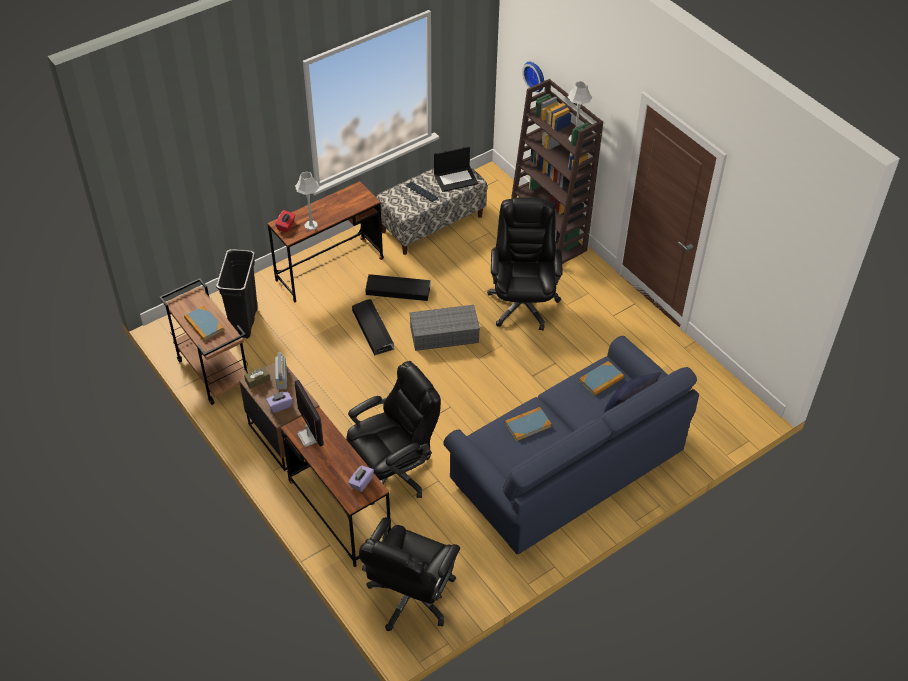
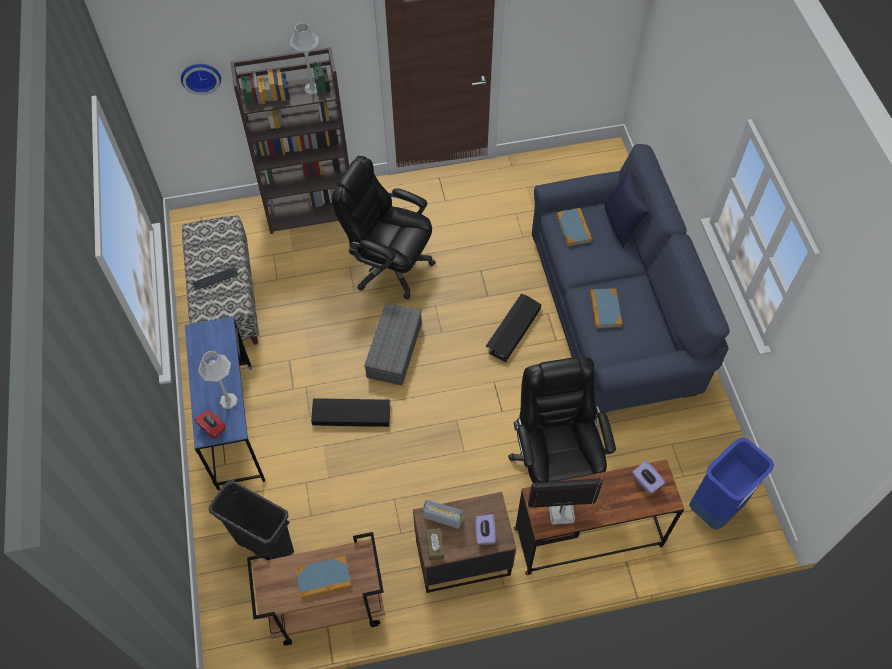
camera: 65 degrees left, 10 degrees up
(329, 269) = (235, 426): brown desk -> blue desk
(398, 290) = (307, 369): black storage box -> black storage box (512, 330)
(410, 597) = (715, 507): black office chair -> blue trash can
(456, 179) = (216, 240): laptop -> none

